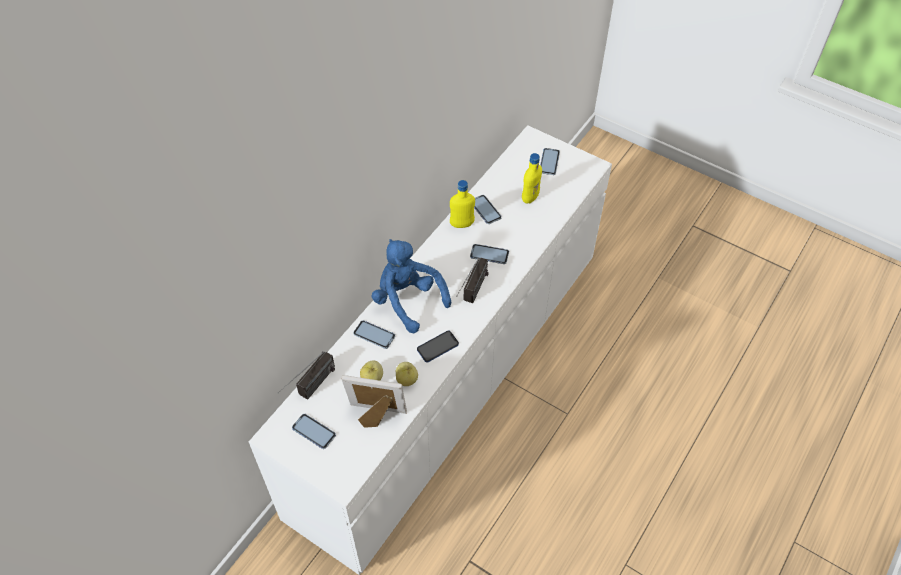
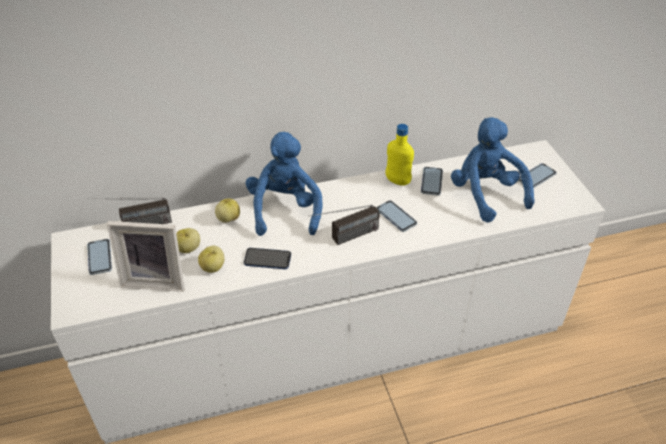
camera: 40 degrees right, 10 degrees down
(374, 335) = (228, 219): phone -> apple
(376, 417) = (155, 279): picture frame -> picture frame turned 135 degrees clockwise
(530, 197) = (486, 194): yellow bottle -> blue plush toy

